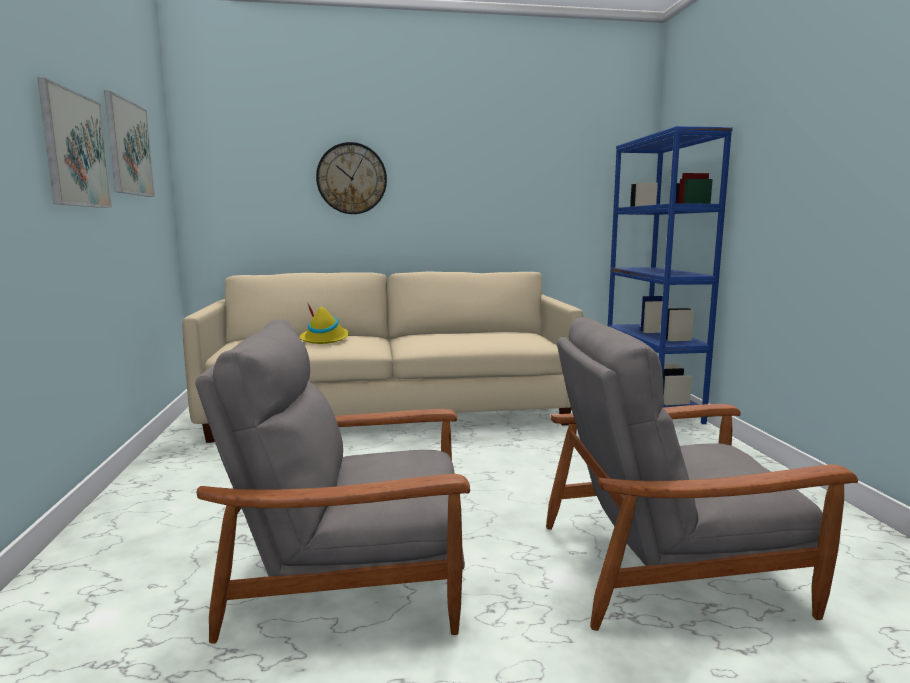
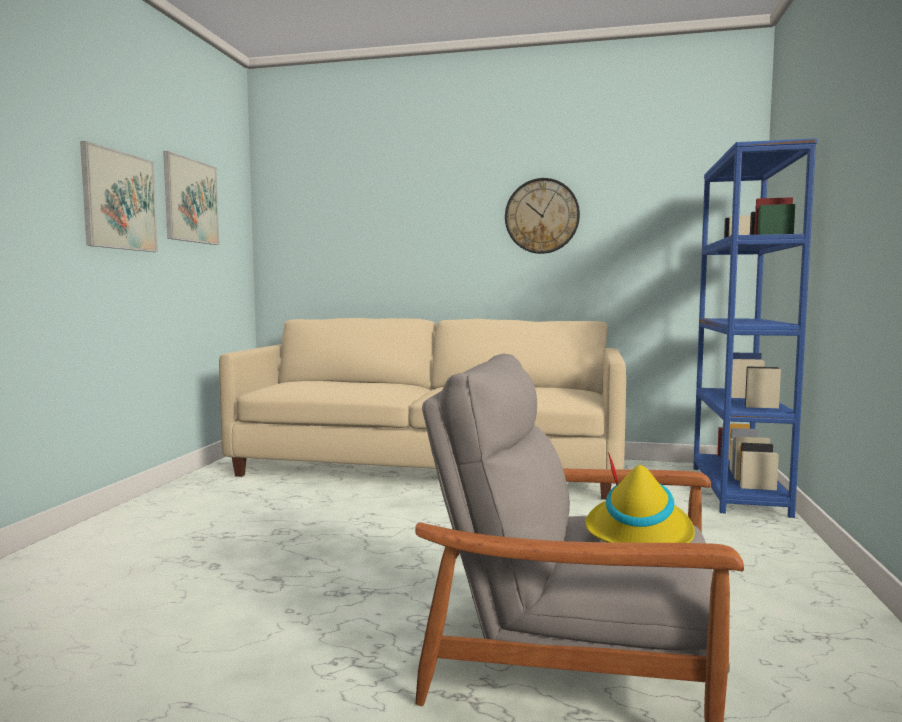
camera: 20 degrees right, 5 degrees down
(324, 339) = (356, 383): yellow hat -> yellow hat (638, 532)
(351, 178) = (410, 224): wall clock -> wall clock (542, 216)
(352, 577) = (239, 607): grey armchair -> none

